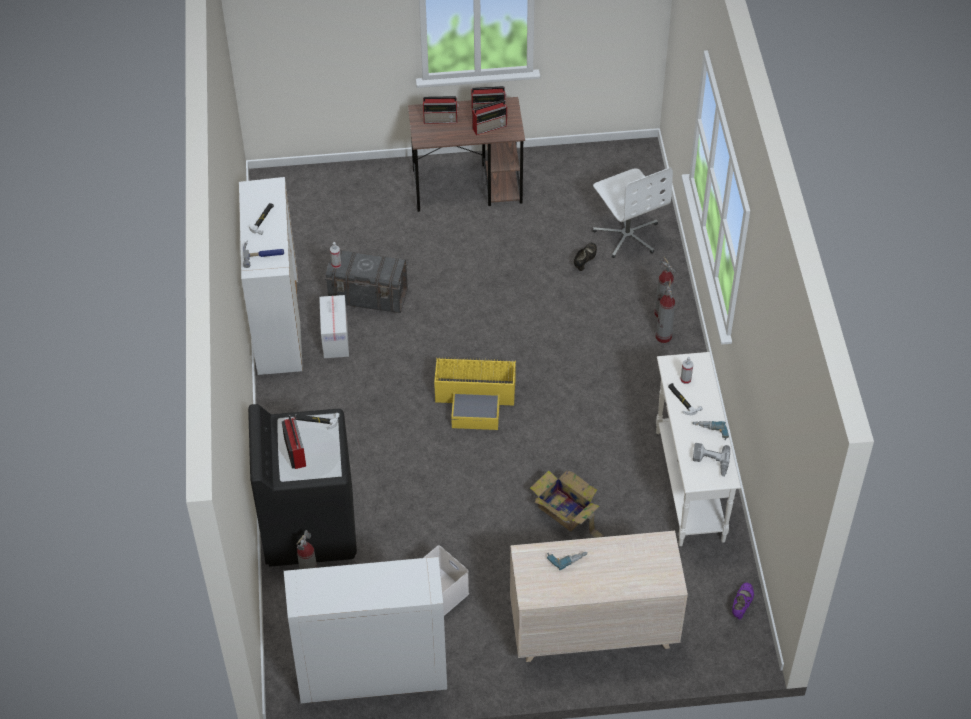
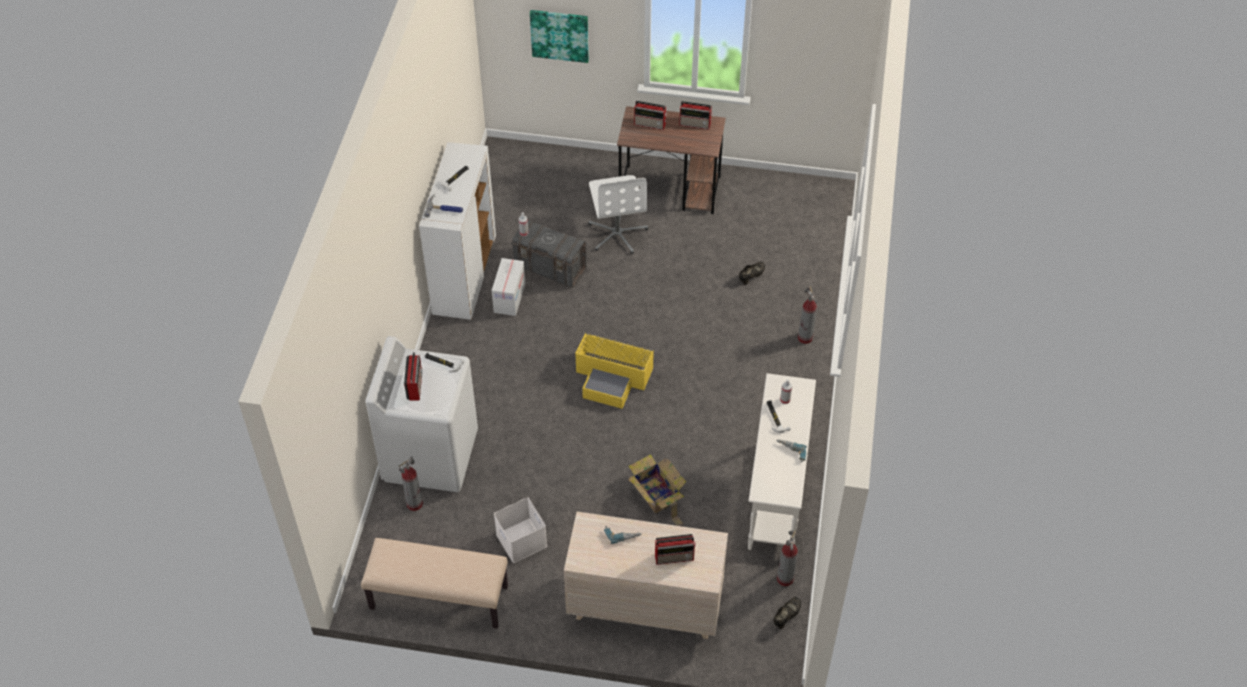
camera: 15 degrees right, 0 degrees up
(309, 526) = (430, 455): black washing machine -> white washing machine
(325, 41) = (560, 35): none -> picture
(372, 676) = (438, 598): white cabinet -> beige bench
(490, 126) = (691, 139): radio -> radio (675, 557)
(627, 235) = (797, 261): white office chair -> white office chair (617, 233)
(663, 337) = (798, 359): fire extinguisher -> fire extinguisher (785, 579)
(710, 462) = (781, 479): power drill -> none
(741, 605) = (786, 616): purple shoe -> black shoe

